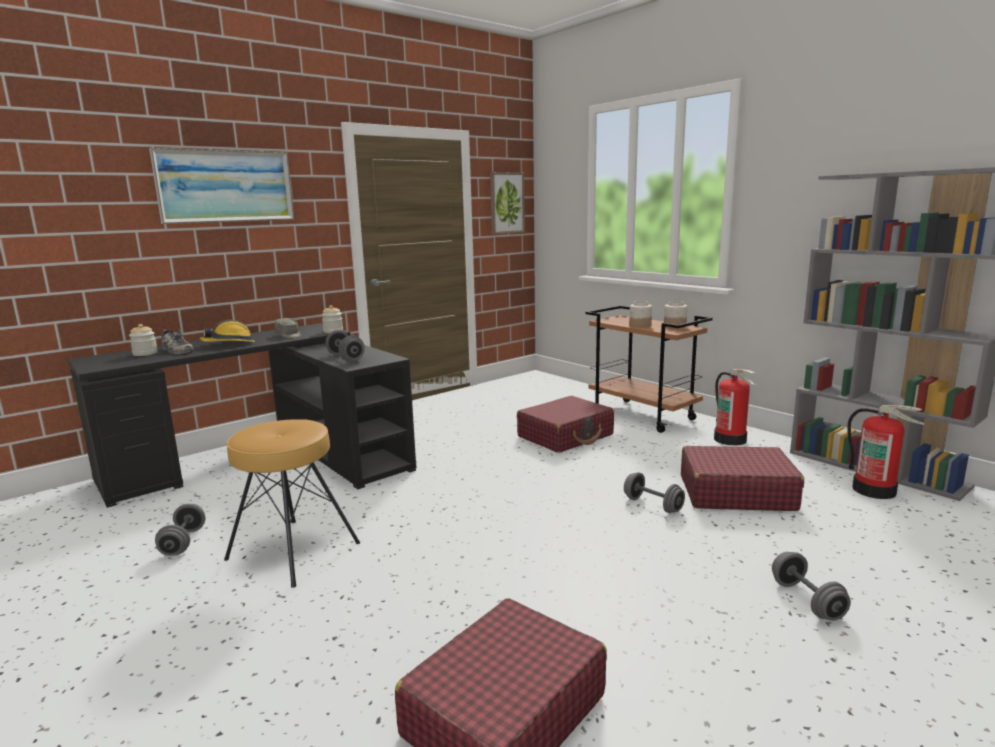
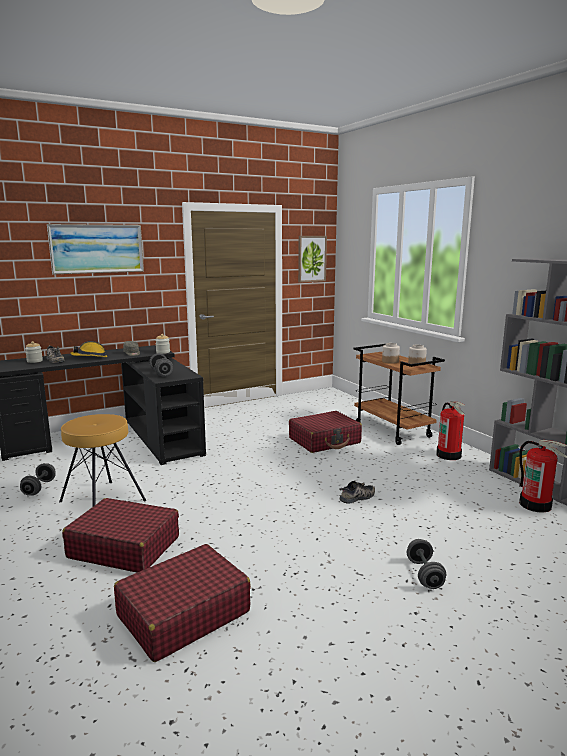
camera: 10 degrees right, 0 degrees up
(653, 505) = (357, 497): grey dumbbell -> shoe
(735, 493) = (425, 495): red suitcase -> red suitcase (124, 547)

